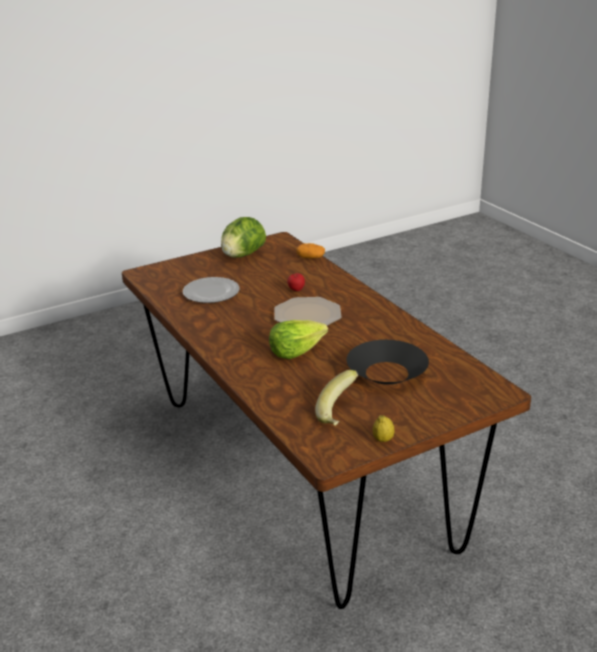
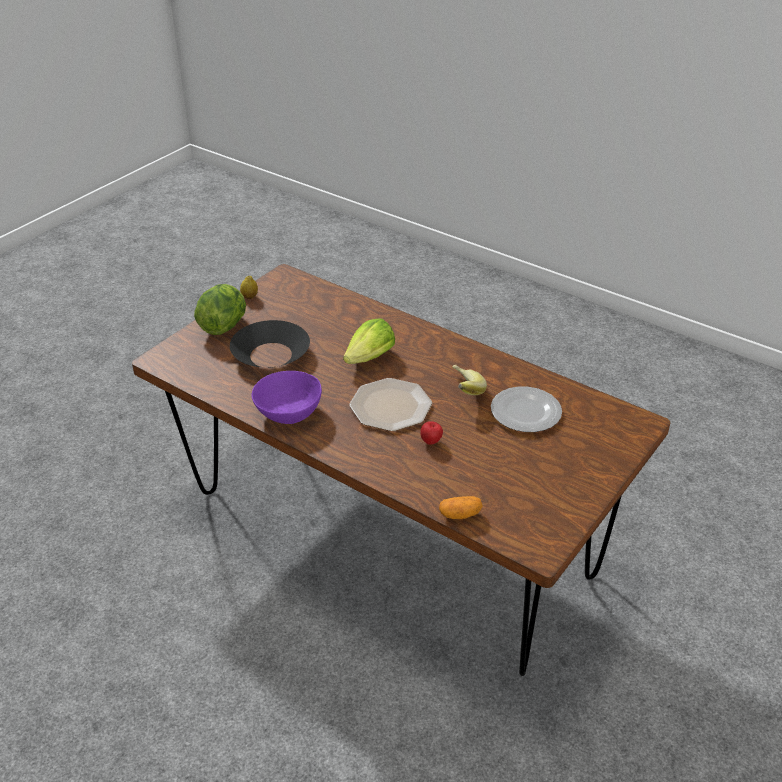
camera: 155 degrees right, 10 degrees up
(242, 255) = (556, 493): lettuce -> lettuce (224, 326)
(340, 413) = (293, 308): banana -> banana (462, 391)
(392, 327) = (288, 412): none -> purple bowl

